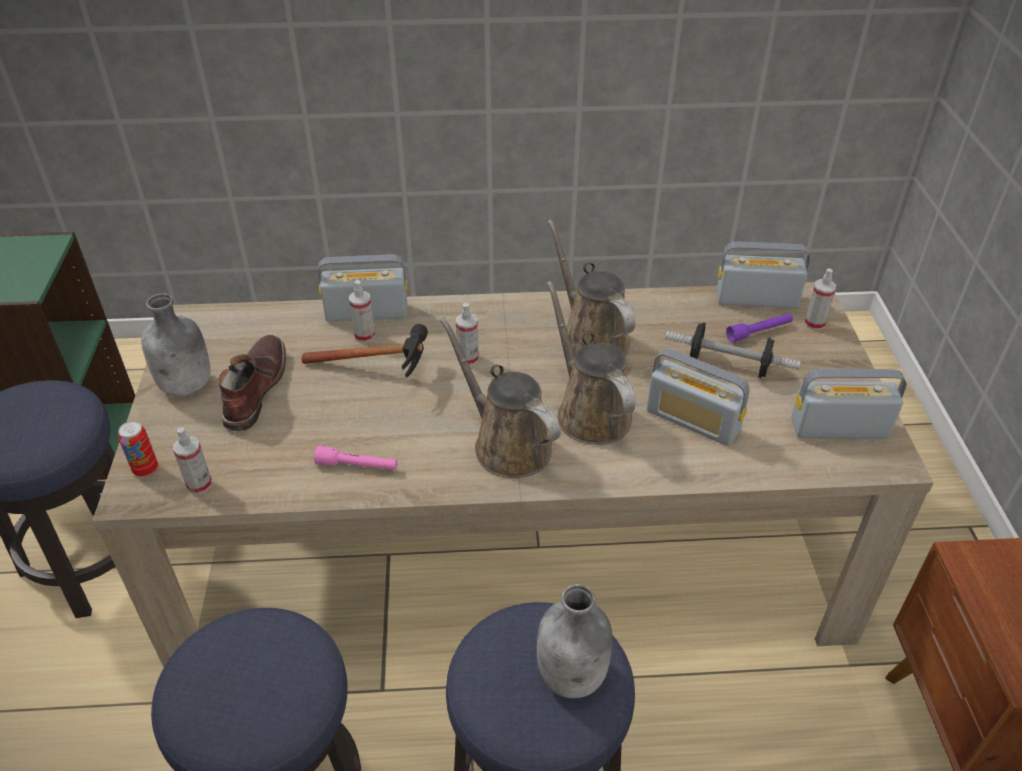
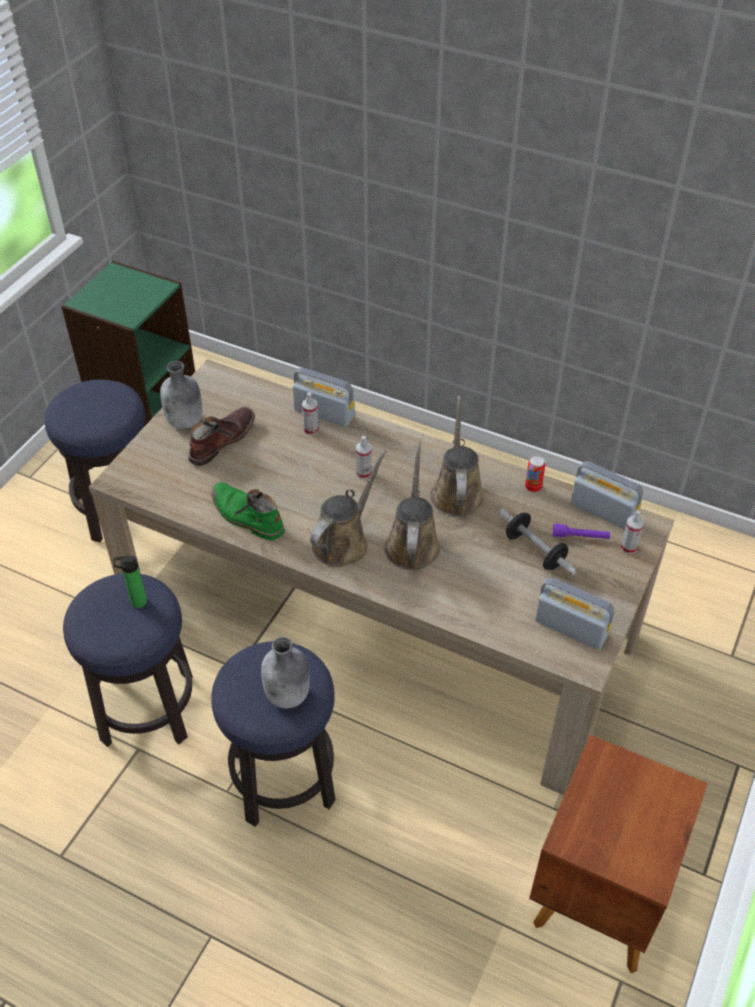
camera: 30 degrees right, 5 degrees up
(145, 469) = (132, 467): can -> can (533, 487)
(199, 485) = (154, 489): spray bottle -> none
(262, 653) = (136, 602): none -> bottle
(357, 466) = (246, 516): pink flashlight -> green boot
(381, 371) = (304, 459): hammer -> none
(507, 444) = (343, 541): brown watering can -> brown watering can turned 45 degrees clockwise
(693, 420) = (475, 578): radio -> none

